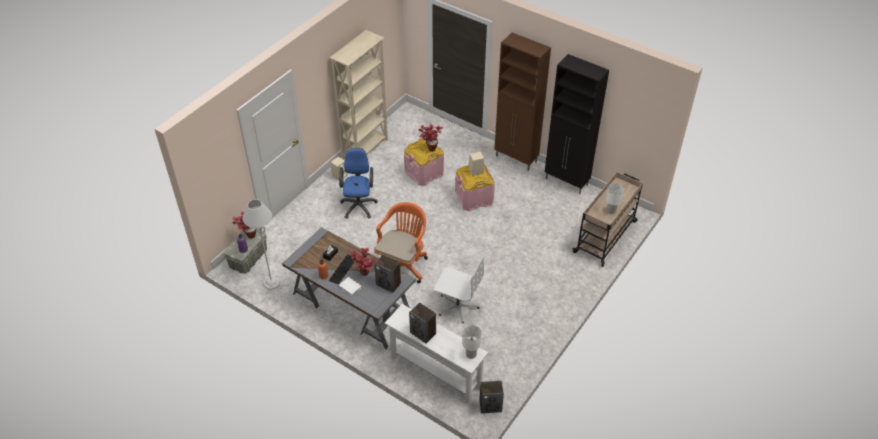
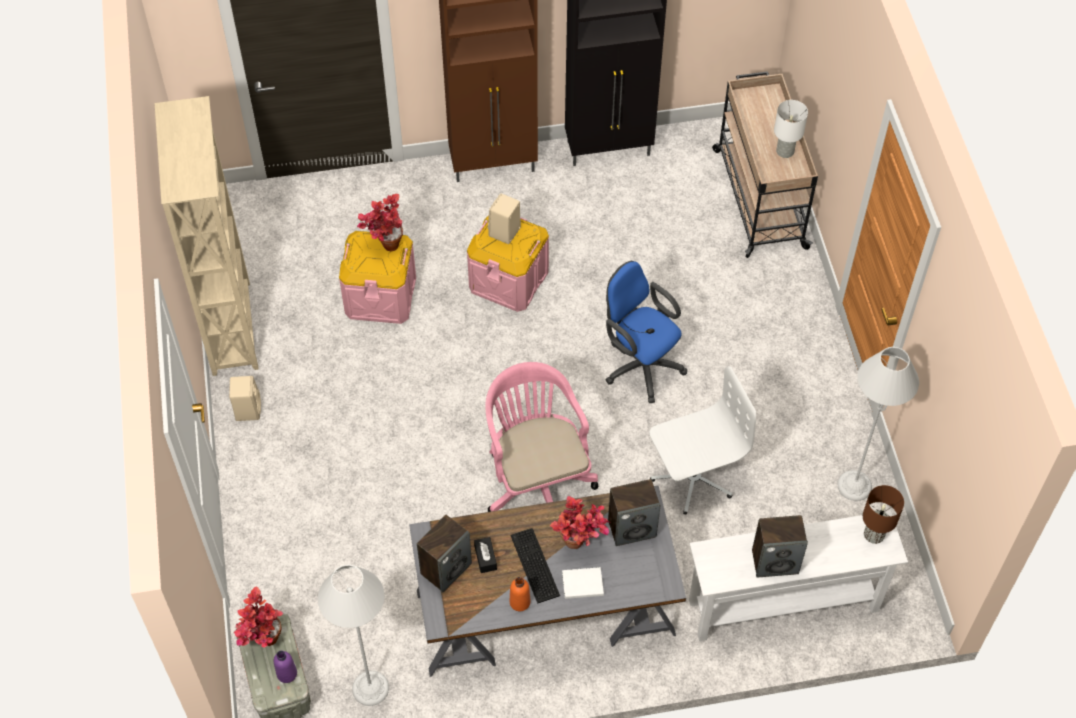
camera: 45 degrees left, 10 degrees up
(359, 205) = (344, 435): blue office chair -> blue office chair (640, 365)
(402, 265) = (536, 479): orange office chair -> pink office chair
(470, 354) = (873, 535): white table lamp -> brown table lamp
(490, 406) = (907, 587): speaker -> speaker (446, 568)
(515, 357) = (854, 485): none -> grey floor lamp

